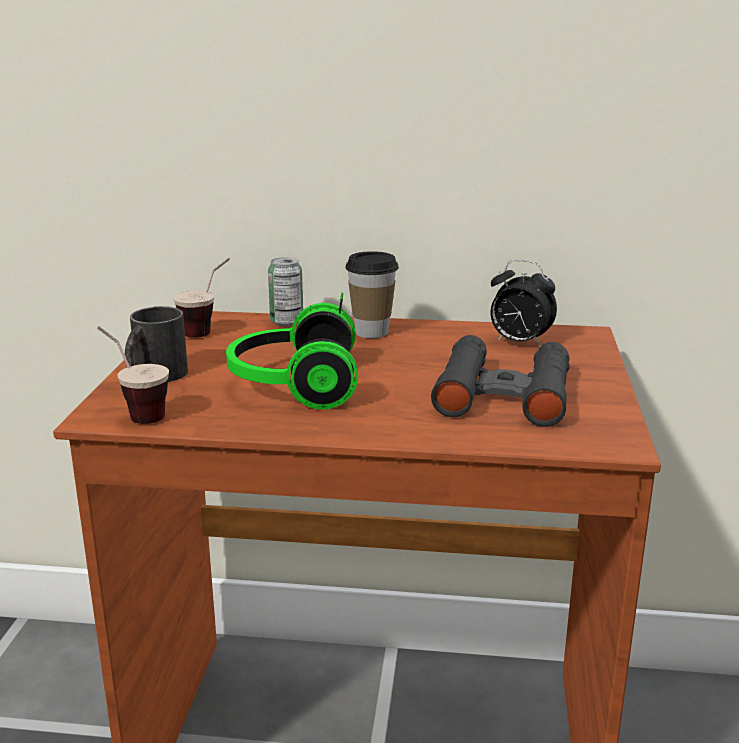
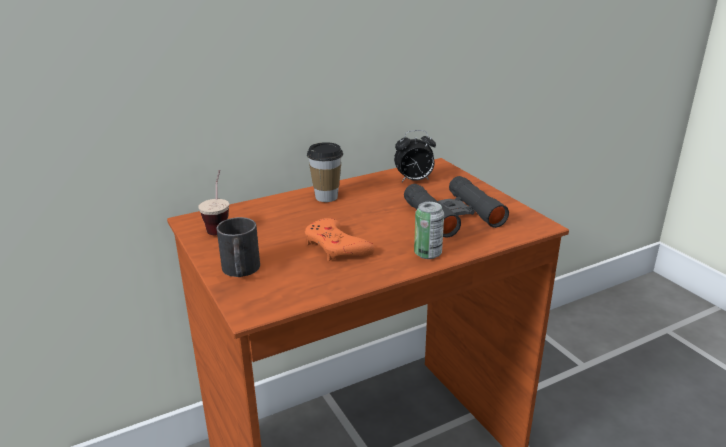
camera: 35 degrees left, 5 degrees up
(134, 412) = (270, 300): cup -> none
(286, 322) = (263, 205): can -> can (427, 254)
(292, 385) = (336, 246): headphones -> orange game controller

